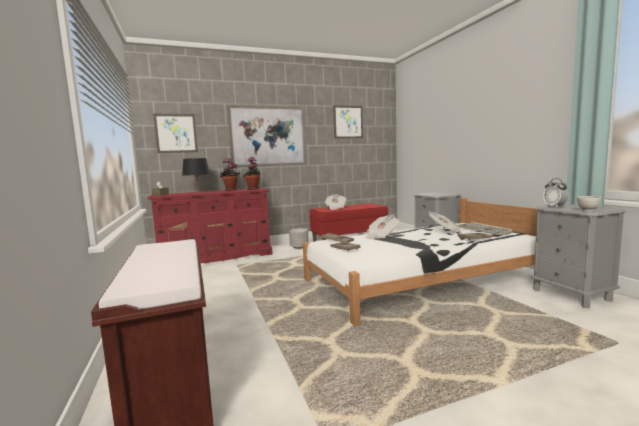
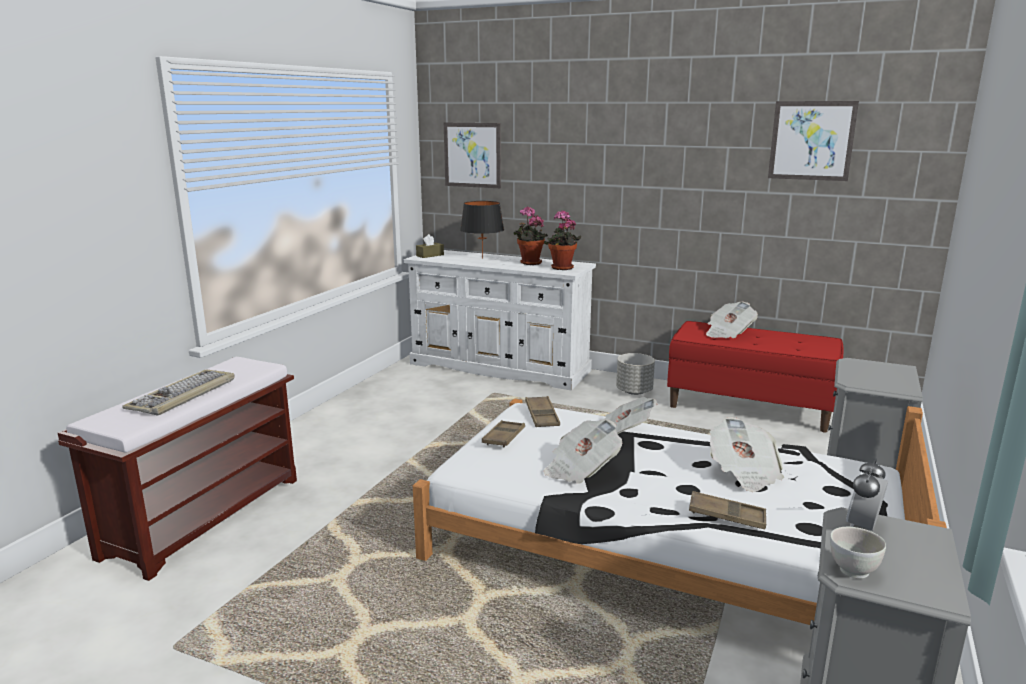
camera: 45 degrees right, 10 degrees up
(217, 257) = (500, 367): red dresser -> white dresser
(268, 136) = (621, 166): picture -> none
(402, 245) = (581, 469): none -> newspaper
(484, 230) = (821, 508): keyboard -> keyboard (183, 395)

